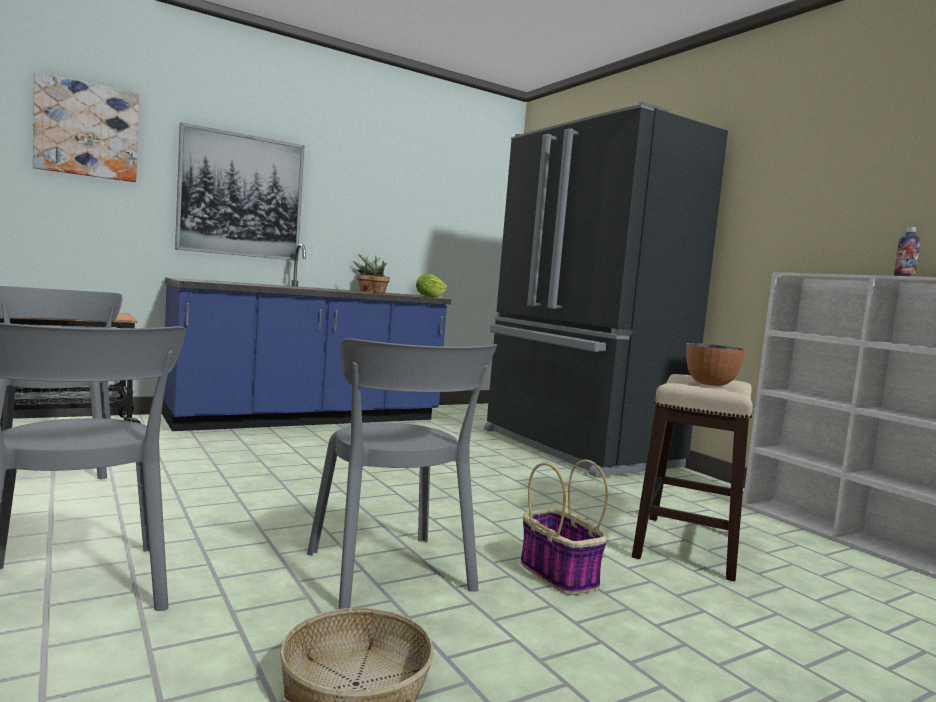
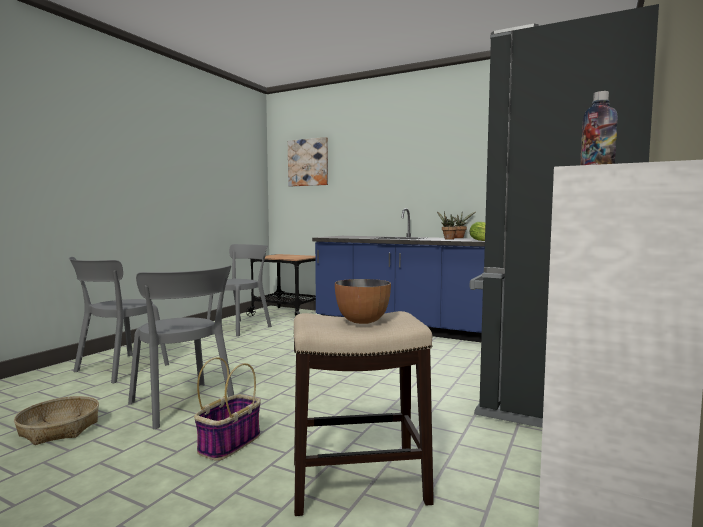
camera: 60 degrees right, 0 degrees up
(241, 195) = (379, 182): picture -> none
(392, 574) = (183, 405): grey chair -> grey chair turned 75 degrees counterclockwise

